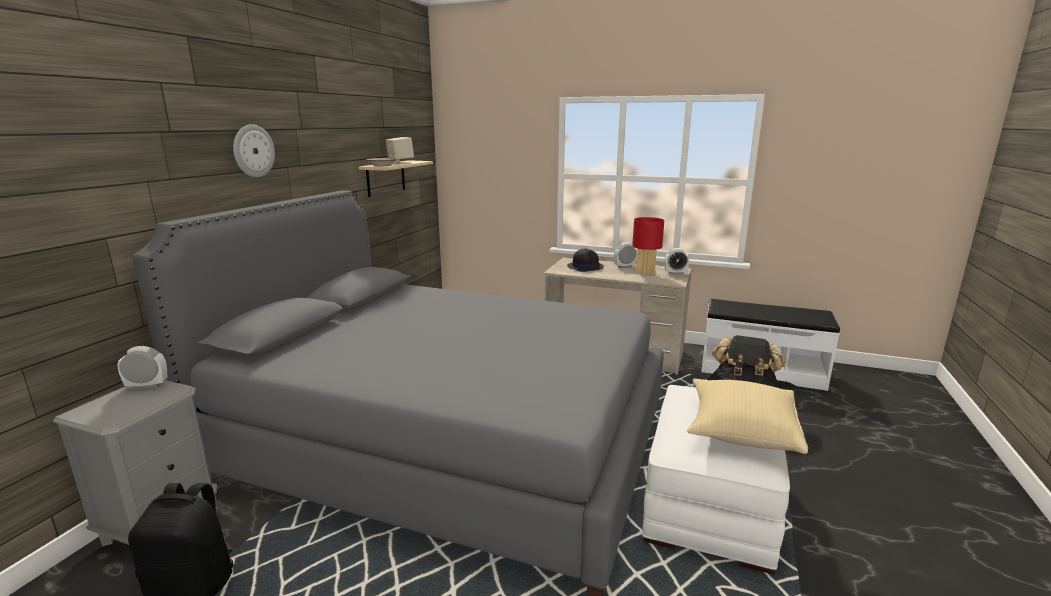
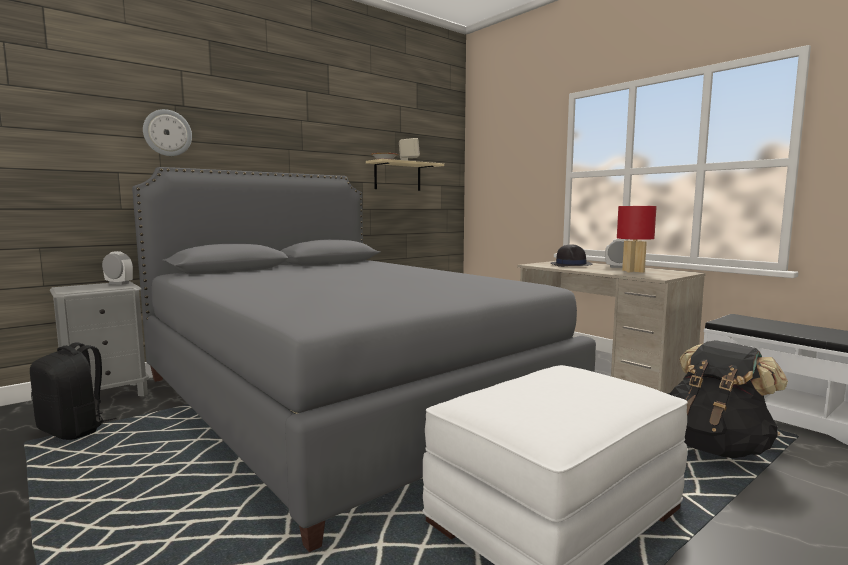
camera: 30 degrees right, 10 degrees down
(253, 151) = (255, 130): wall clock -> wall clock (167, 133)
(675, 273) = (673, 273): alarm clock -> none
(740, 431) = (572, 405): beige pillow -> none

